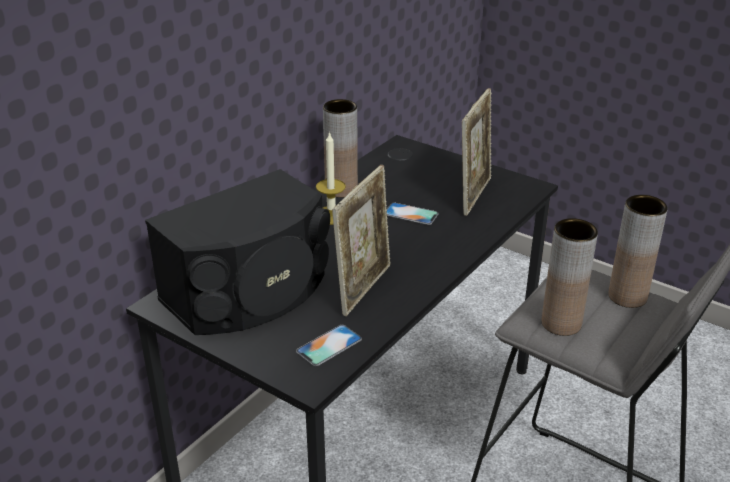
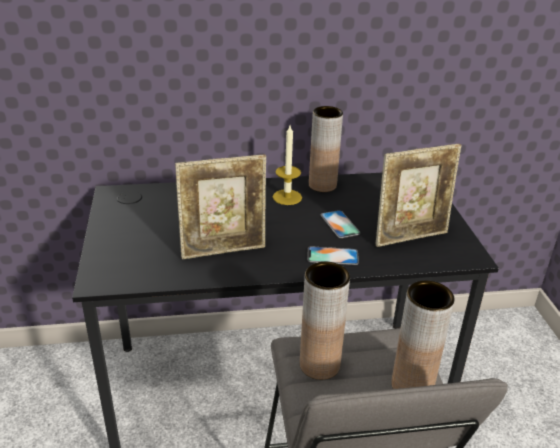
camera: 45 degrees right, 0 degrees up
(250, 293) = (161, 214): black speaker -> none
(329, 345) = (143, 269): phone -> phone (332, 256)

